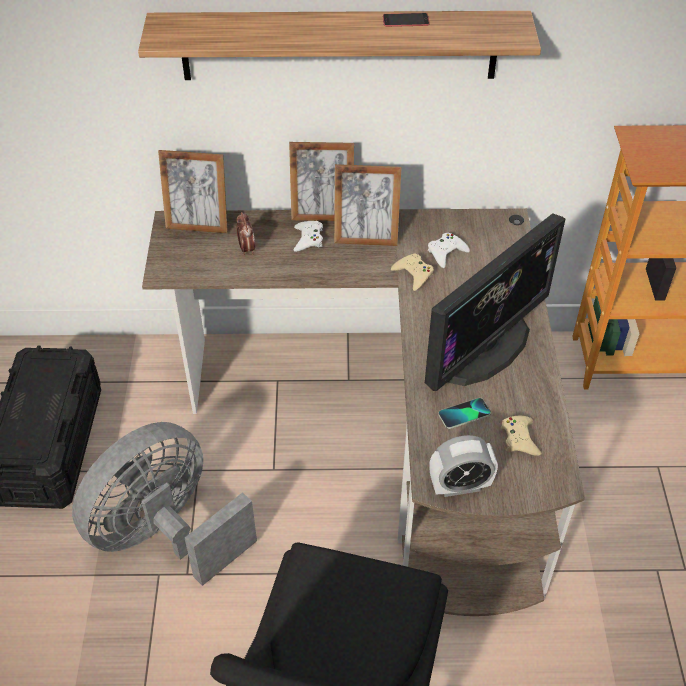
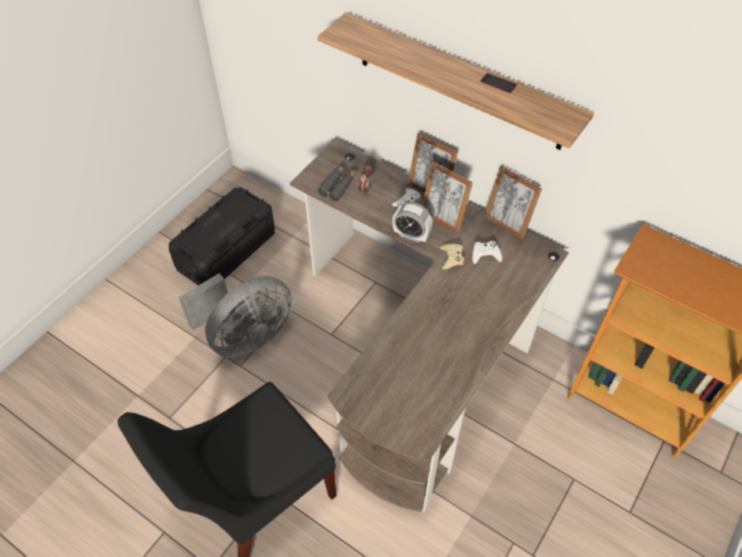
camera: 35 degrees right, 5 degrees up
(166, 534) = (246, 336): grey fan -> grey fan turned 150 degrees clockwise
(198, 225) = (350, 160): picture frame -> picture frame (507, 224)
(209, 261) = (338, 186): none -> grey binoculars
(460, 486) = (360, 405): alarm clock -> alarm clock (411, 235)
(464, 414) = (402, 364): phone -> none
(485, 348) = (453, 330): monitor -> none
(519, 439) = (422, 399): beige game controller -> none

